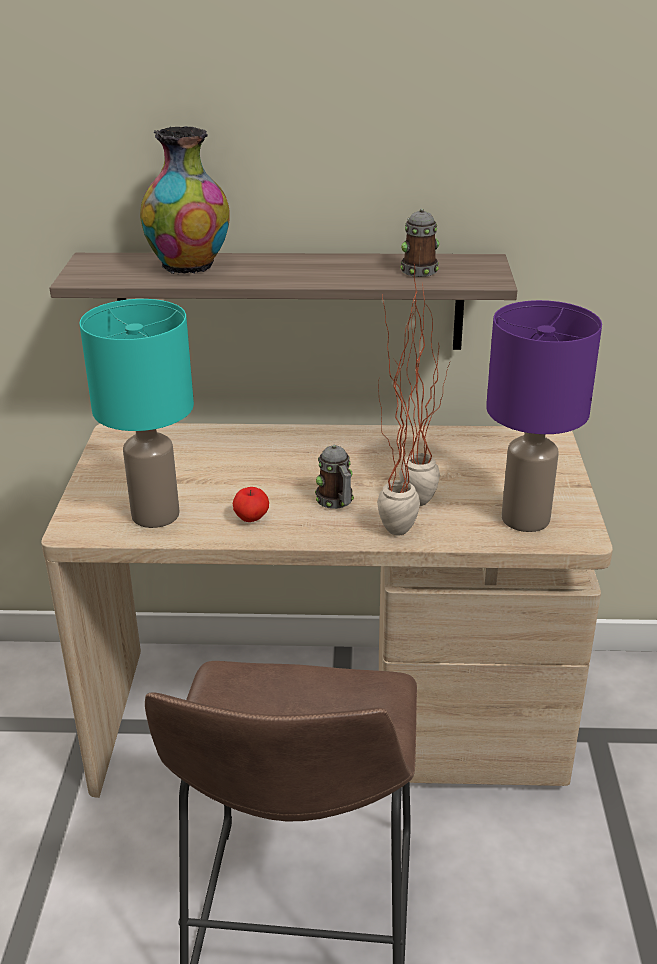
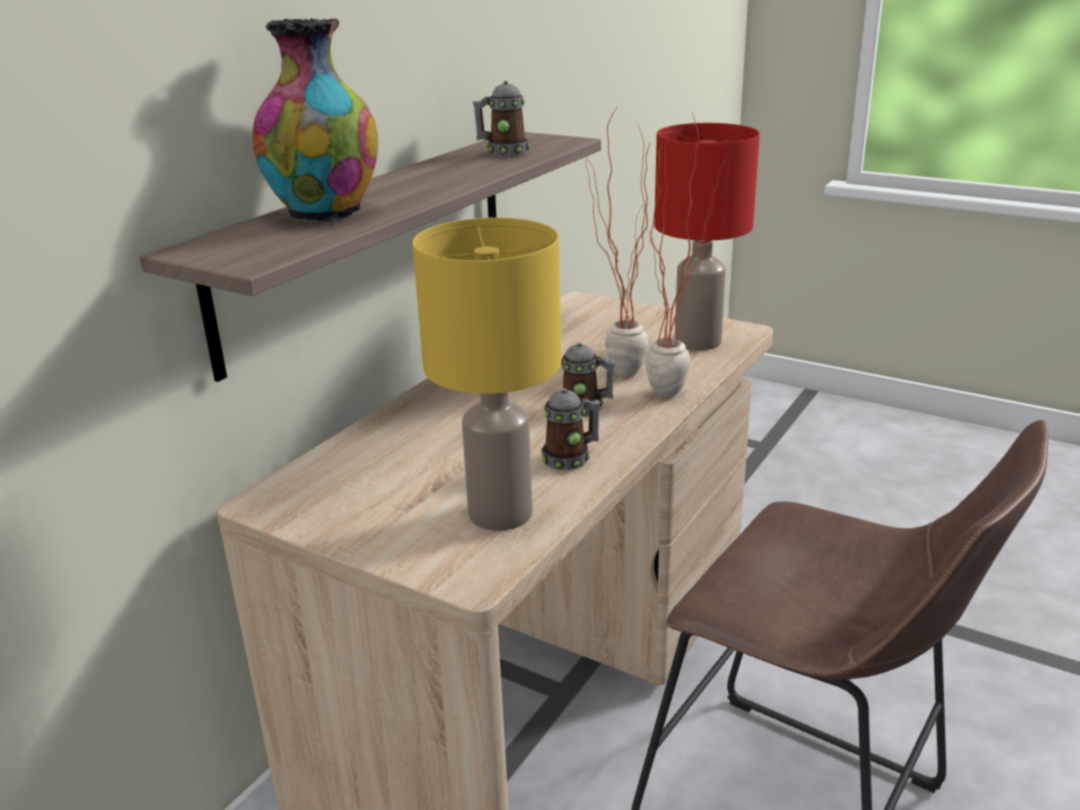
camera: 60 degrees left, 5 degrees down
(156, 514) = (498, 512): turquoise table lamp -> yellow table lamp
(251, 519) = (571, 458): apple -> mug
(524, 519) = (697, 342): purple table lamp -> red table lamp

